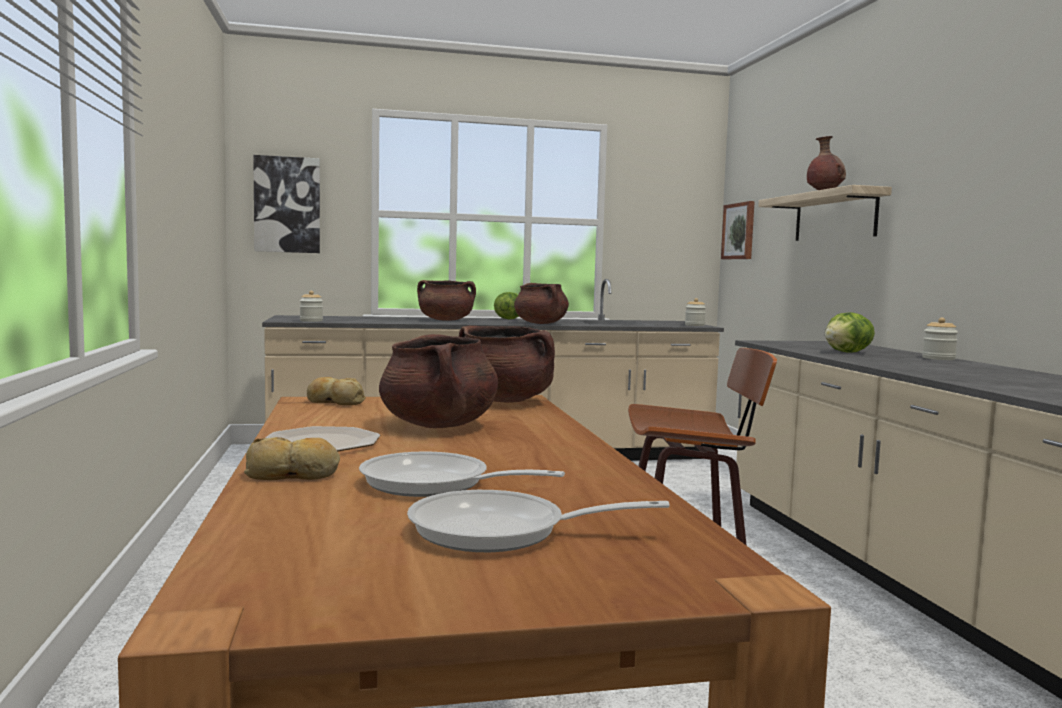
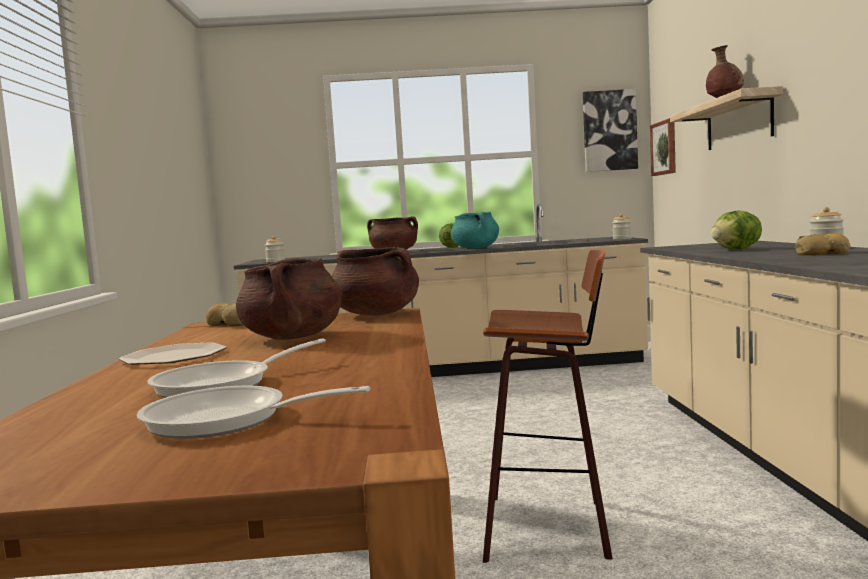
camera: 10 degrees right, 0 degrees up
(287, 205) = (259, 166): picture -> picture (609, 131)
(293, 474) = (116, 382): bread -> bread (823, 253)
(434, 484) = (223, 385): frying pan -> frying pan turned 75 degrees counterclockwise
(541, 323) = (476, 248): brown cooking pot -> turquoise cooking pot

